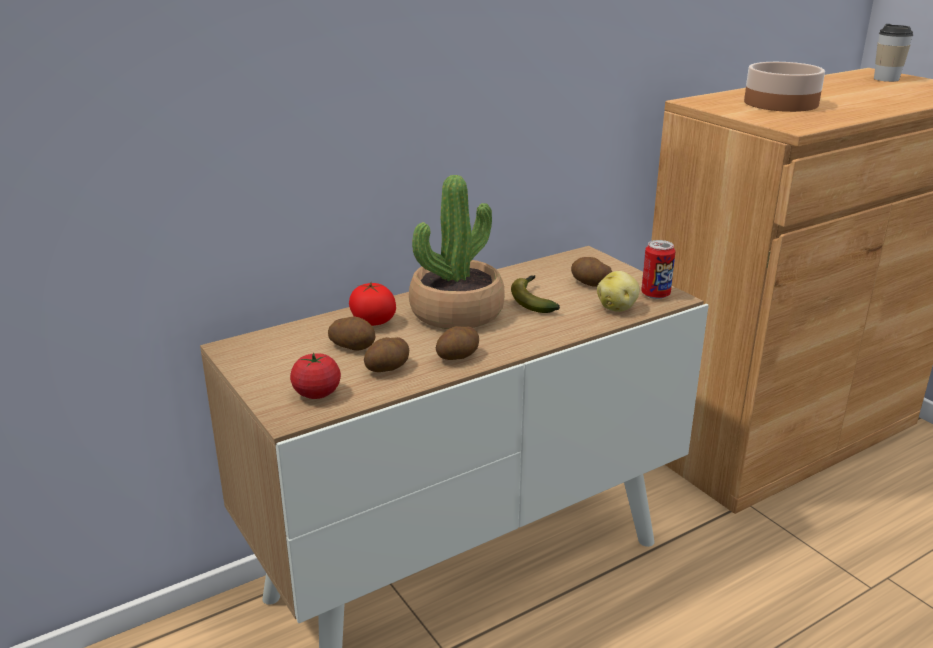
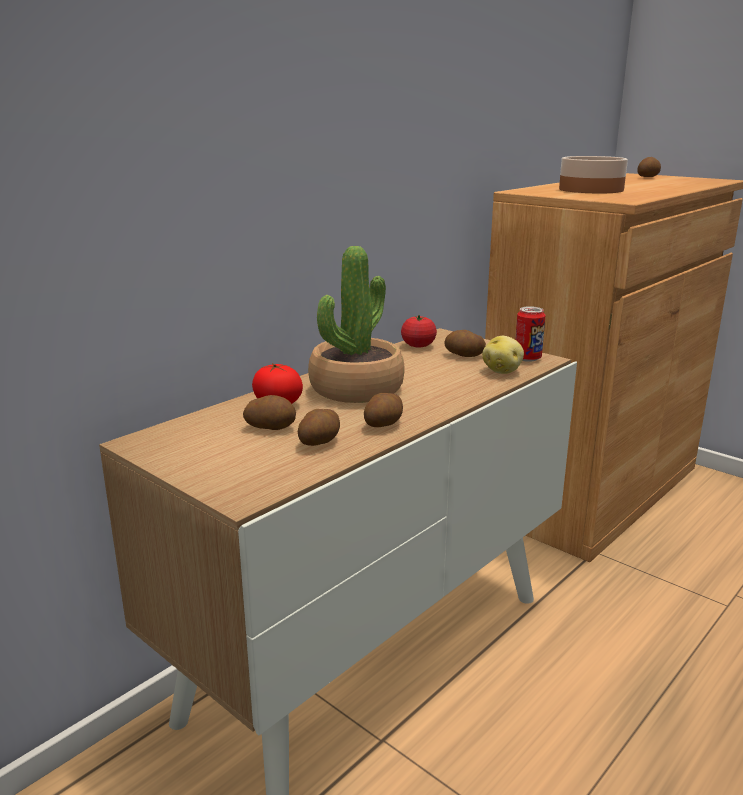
camera: 15 degrees left, 5 degrees down
(317, 393) = (259, 473): tomato -> tomato (418, 345)
(532, 300) = (421, 372): banana -> none
(886, 79) = (648, 177): cup -> potato

